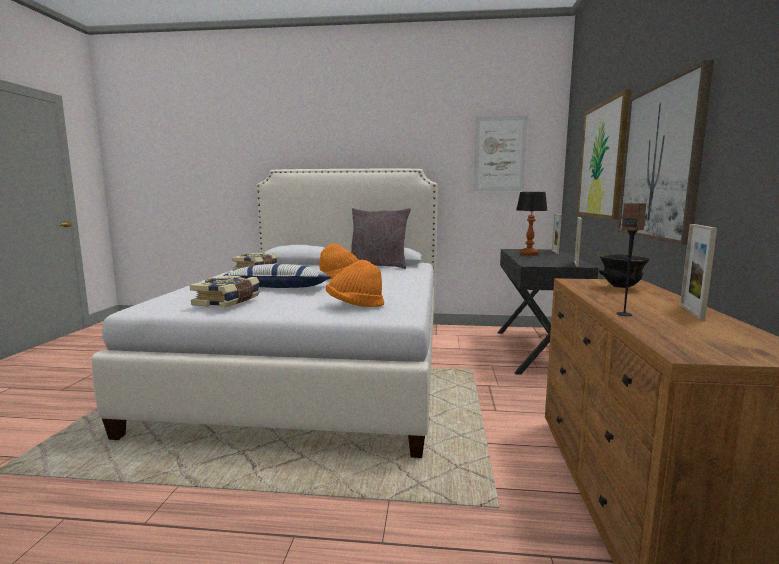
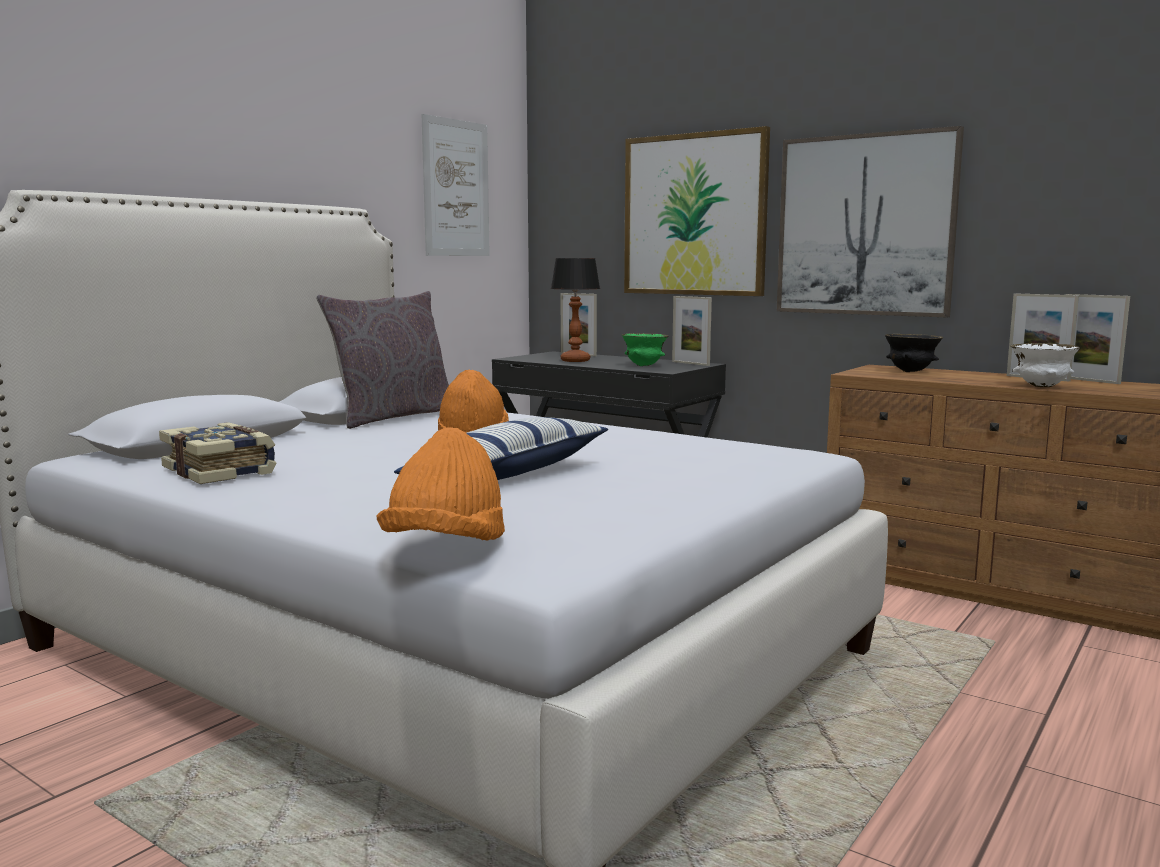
camera: 60 degrees left, 0 degrees up
(228, 301) = (616, 505): book -> none
(355, 306) = (730, 460): orange hat -> orange hat (445, 547)
(539, 261) = (644, 366): none -> green bowl
(624, 314) = (1041, 387): speaker -> white bowl
(731, 325) = (1088, 380): none -> picture frame

